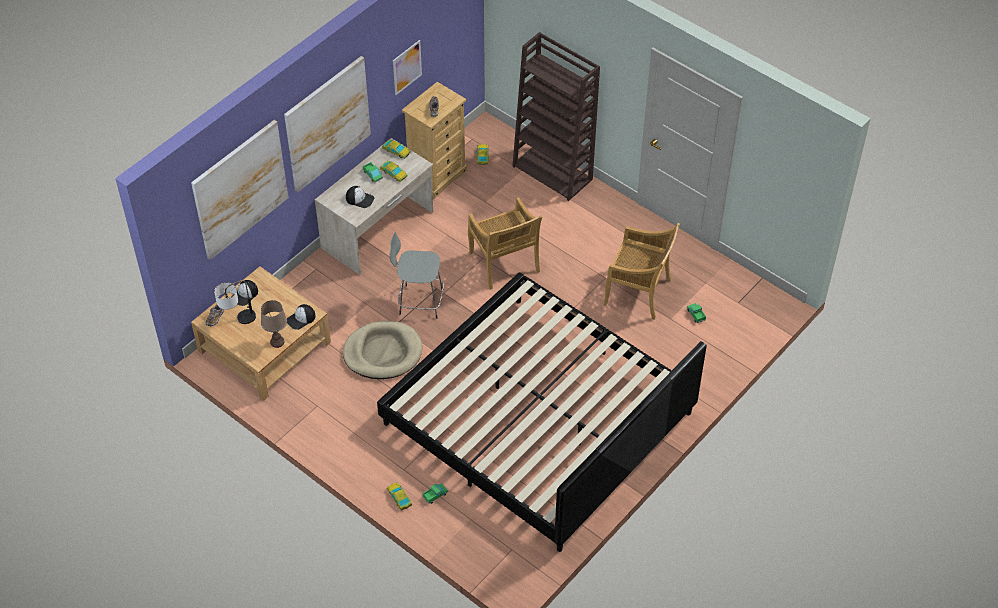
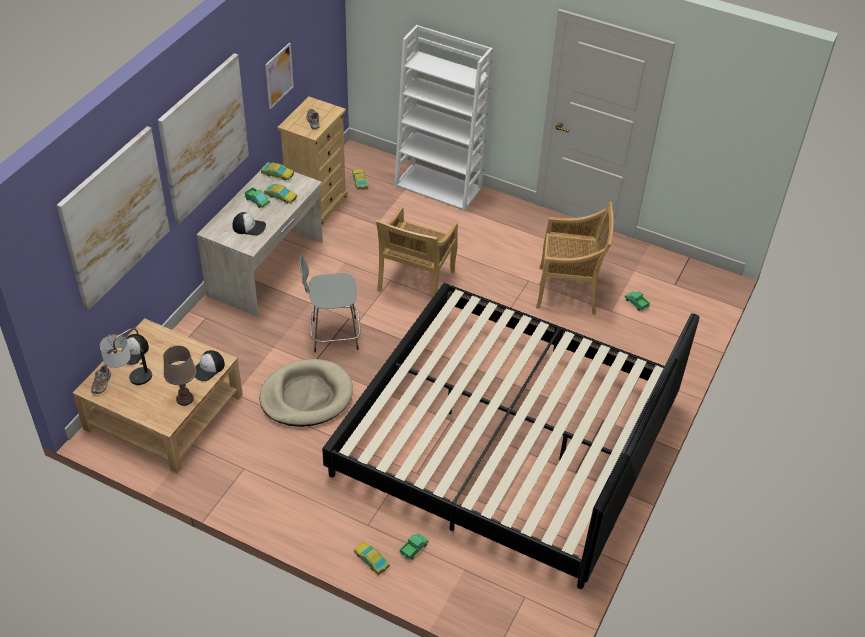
camera: 15 degrees left, 5 degrees down
(504, 263) = (416, 282): beige chair -> beige chair turned 60 degrees clockwise
(553, 173) = (439, 187): brown bookcase -> white bookcase

